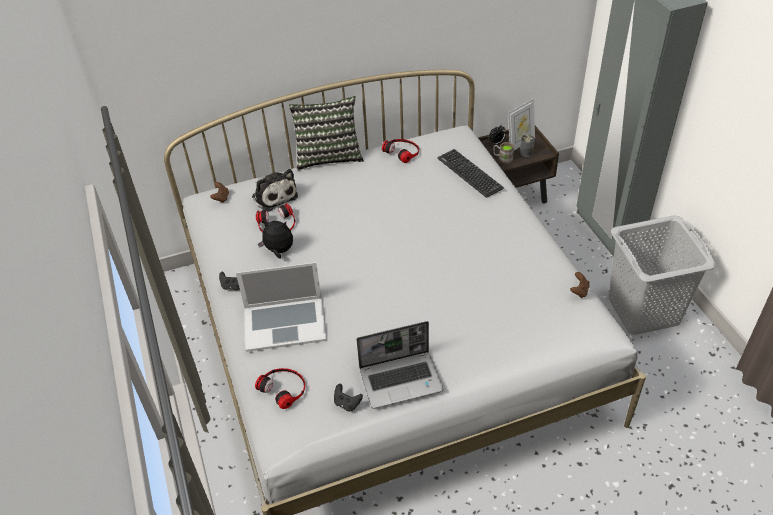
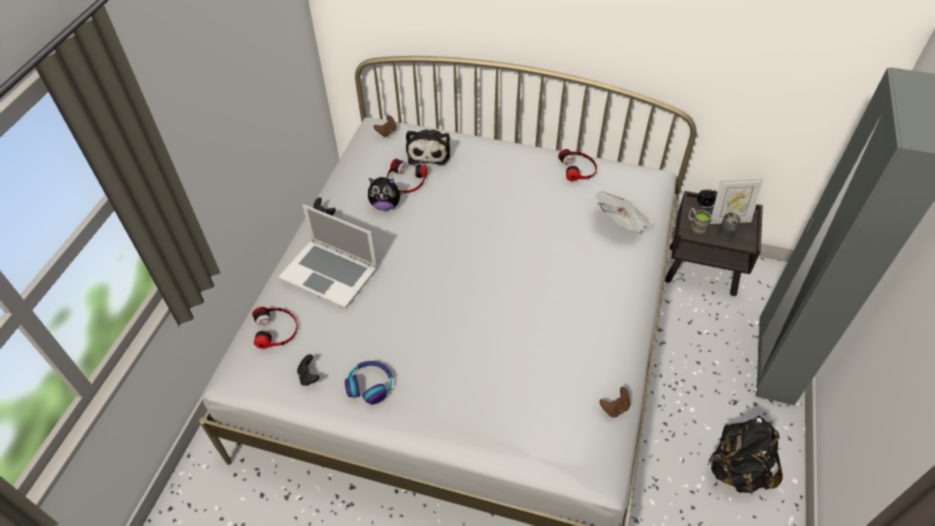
camera: 35 degrees right, 5 degrees up
(279, 251) = (385, 205): plush toy -> plush toy turned 135 degrees clockwise
(328, 156) = (509, 139): pillow -> none
(401, 379) = (370, 385): laptop -> headphones
(469, 173) = (622, 223): keyboard -> newspaper
(644, 311) = (737, 469): grey laundry basket -> black backpack

